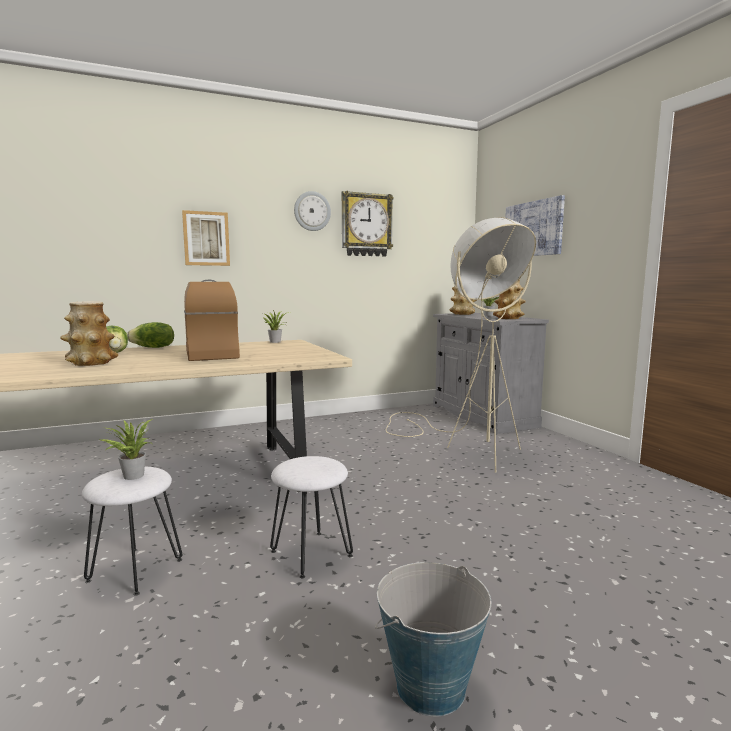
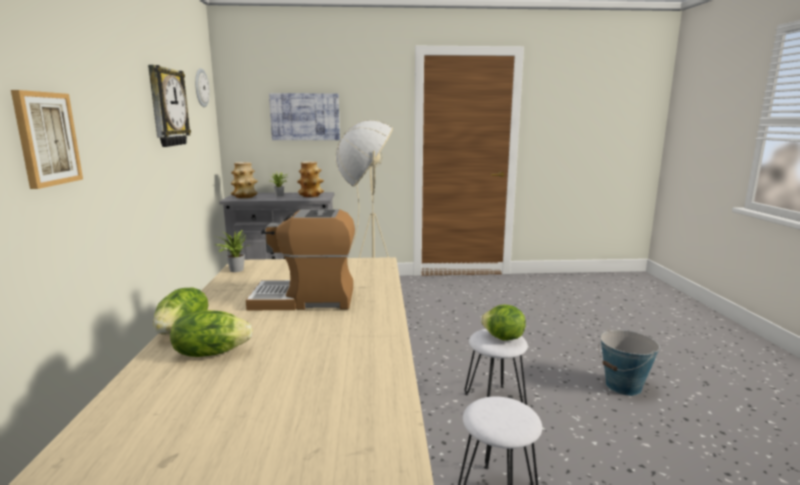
camera: 70 degrees left, 5 degrees up
(91, 363) = (305, 362): vase -> none
(131, 476) = (500, 411): potted plant -> none
(305, 467) = (503, 338): none -> lettuce
(312, 211) = (132, 90): wall clock -> wall clock (201, 88)

